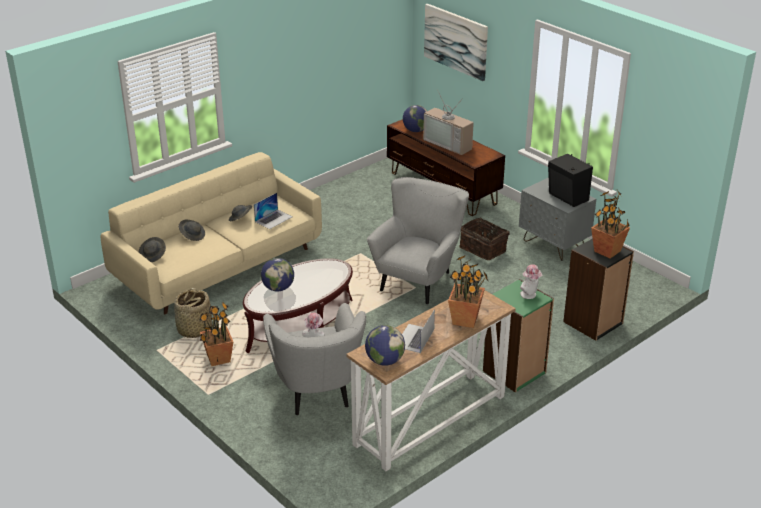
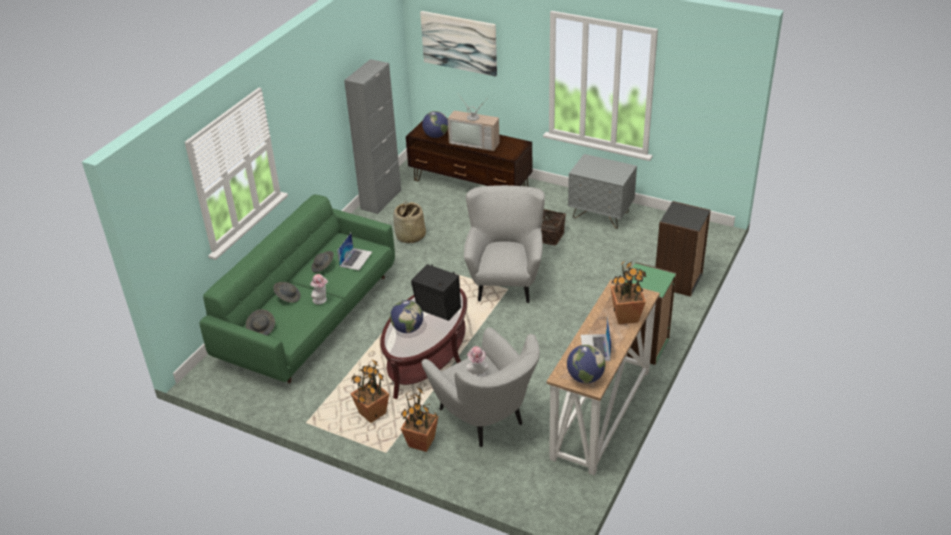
camera: 20 degrees left, 5 degrees up
(194, 329) = (329, 390): basket -> basket (410, 236)
(219, 265) = (310, 317): beige sofa -> green sofa
(349, 183) = (381, 199): none -> grey cabinet
(530, 295) = (655, 275): hat -> hat (321, 300)
(567, 197) = (612, 170): black speaker -> black speaker (438, 310)
(607, 251) = (689, 216): potted plant -> potted plant (421, 443)

